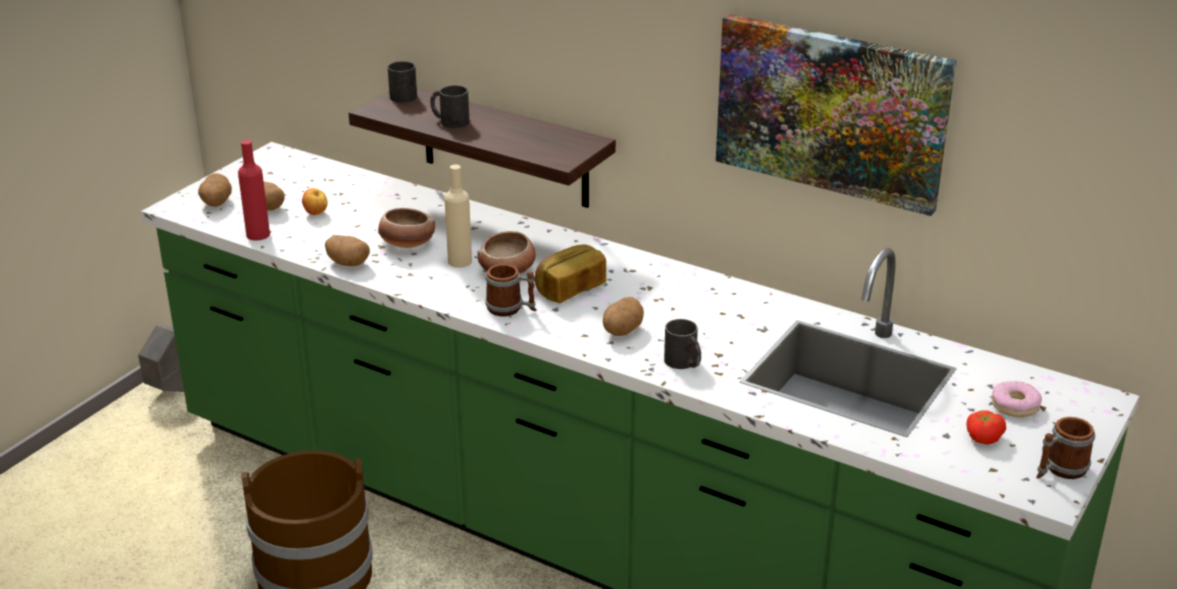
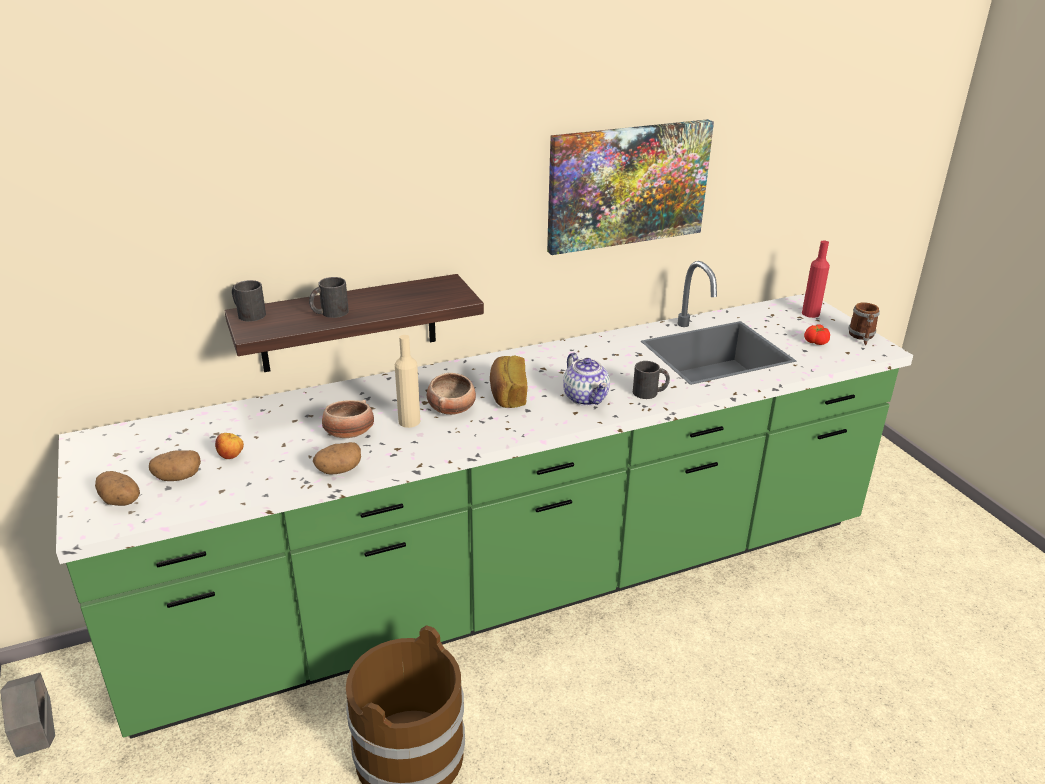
camera: 55 degrees left, 0 degrees up
(258, 234) = (219, 498): red bottle -> red bottle (810, 313)
(511, 309) = (505, 426): mug -> none
(621, 331) = (586, 398): potato -> teapot
(1014, 405) = (792, 322): donut -> none

